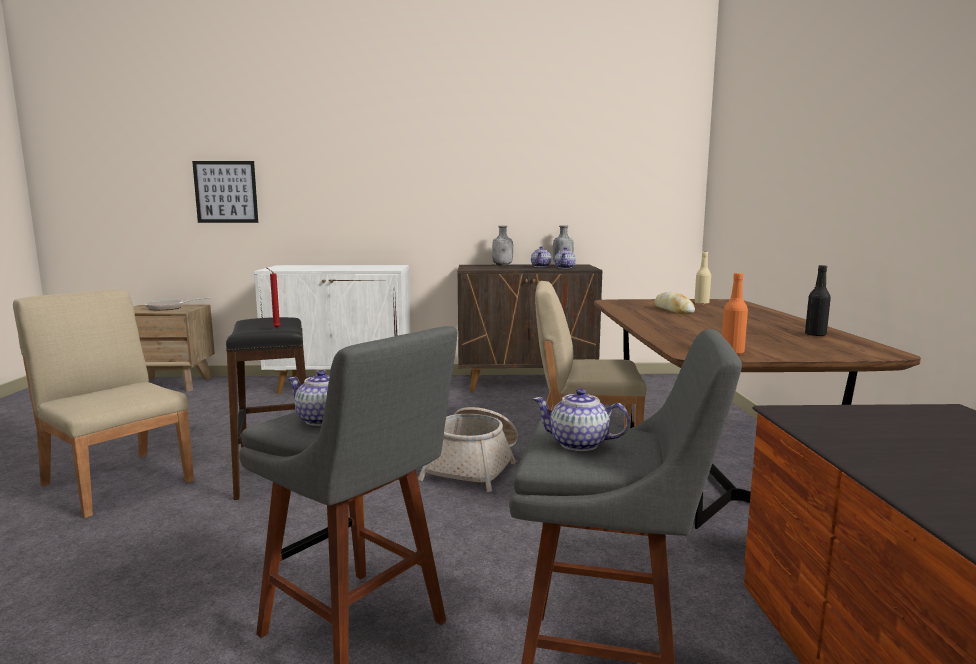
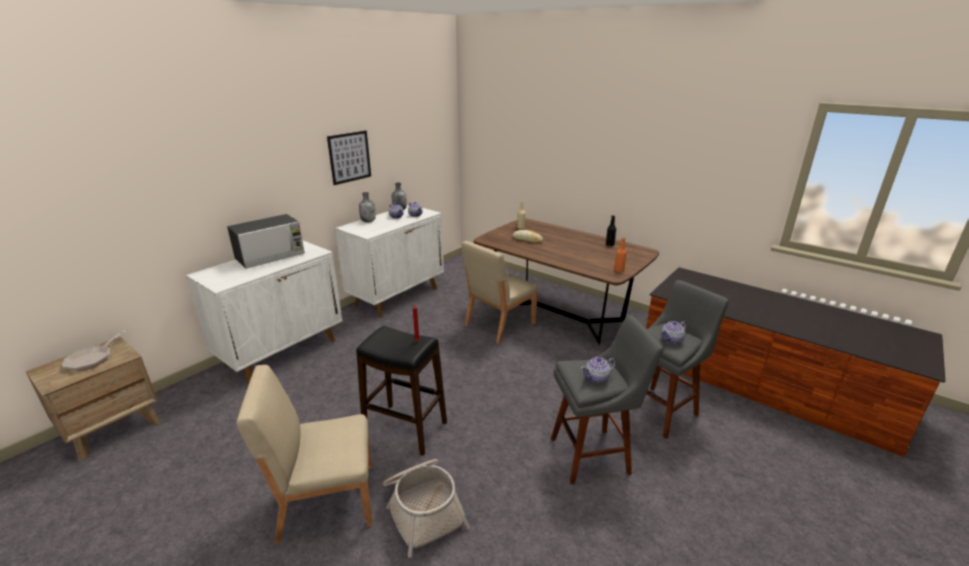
camera: 50 degrees left, 15 degrees up
(226, 192) = (108, 219): picture -> picture (349, 157)
(351, 266) = (271, 257): none -> microwave
(474, 466) = (483, 363): basket -> basket (423, 509)
(526, 383) = (397, 296): brown cabinet -> white cabinet

